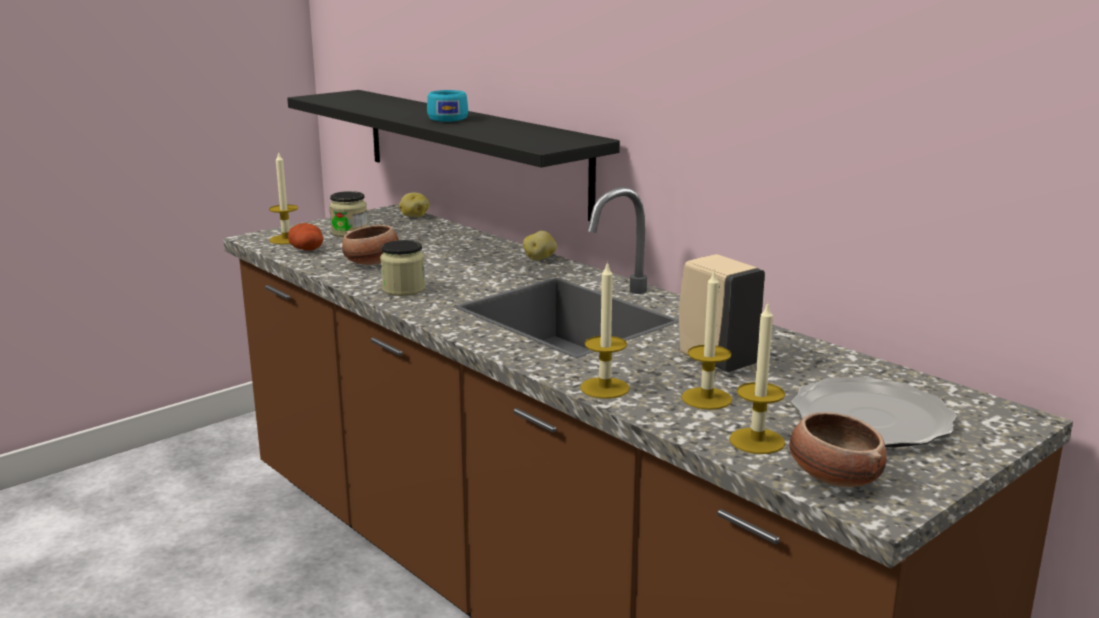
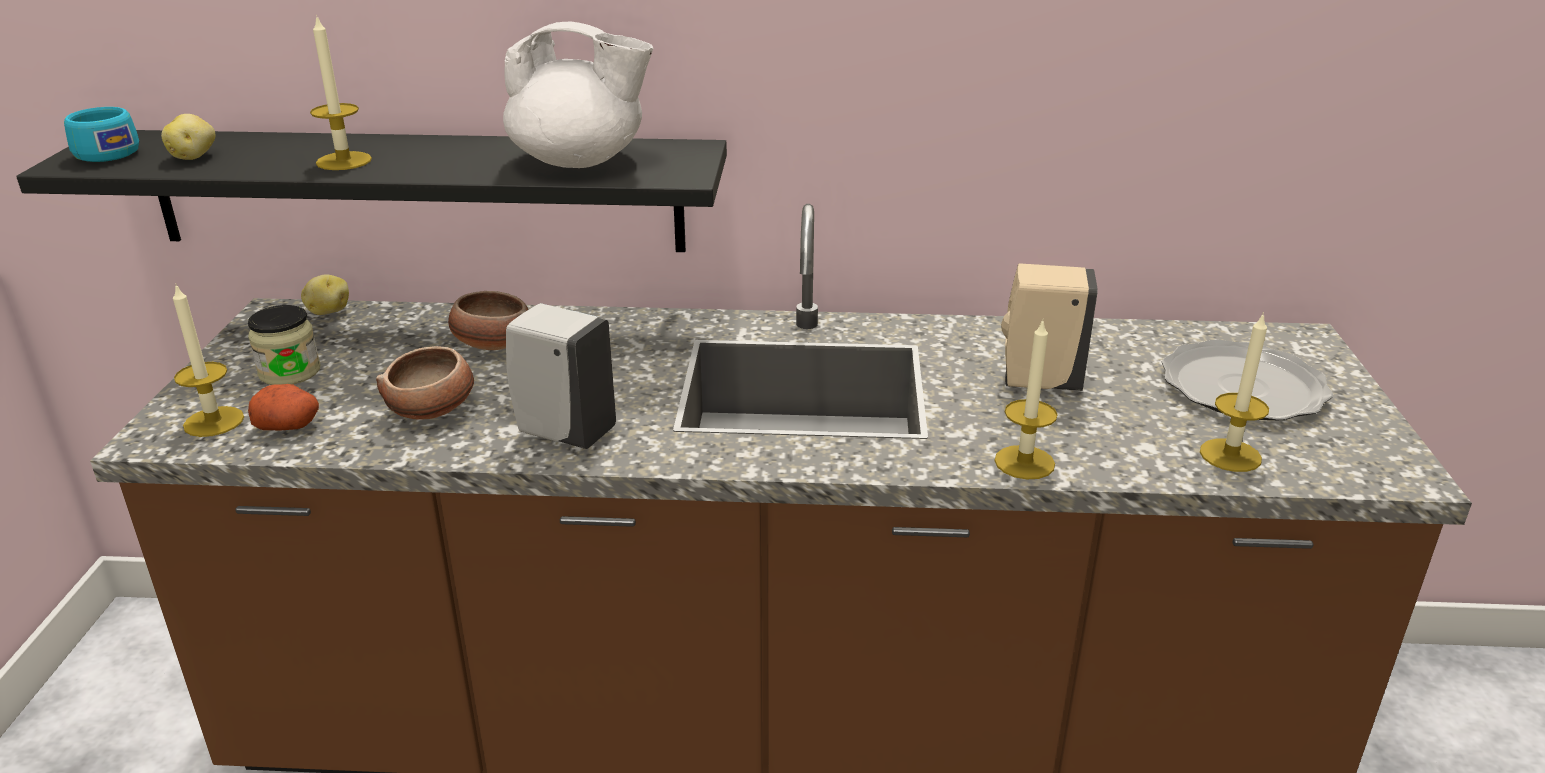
camera: 45 degrees left, 10 degrees up
(404, 289) = (563, 432): jar -> white soap dispenser
(447, 118) = (421, 156): turquoise cup -> turquoise cup (103, 152)
(512, 132) = (580, 161): none -> white teapot
(540, 259) = (624, 319): potato -> potato (194, 156)
(706, 398) = (1114, 429): candle -> candle (344, 161)
(833, 477) = (1335, 462): bowl -> bowl (492, 345)

